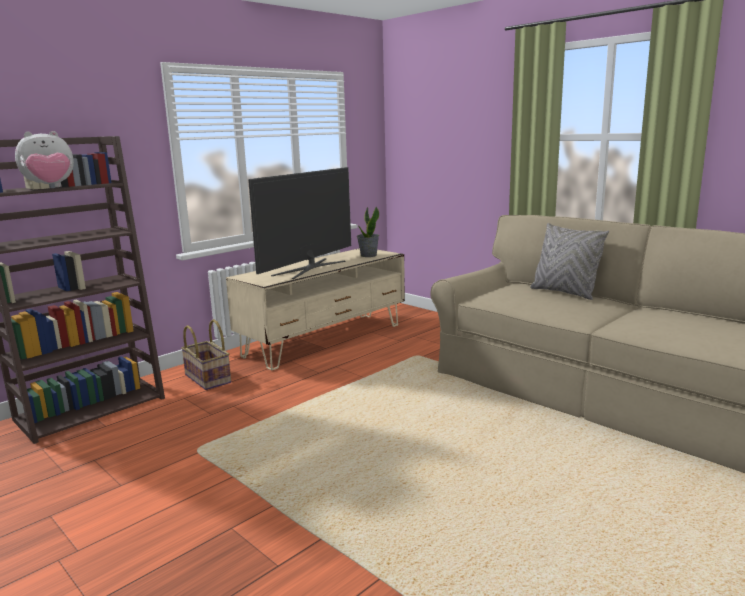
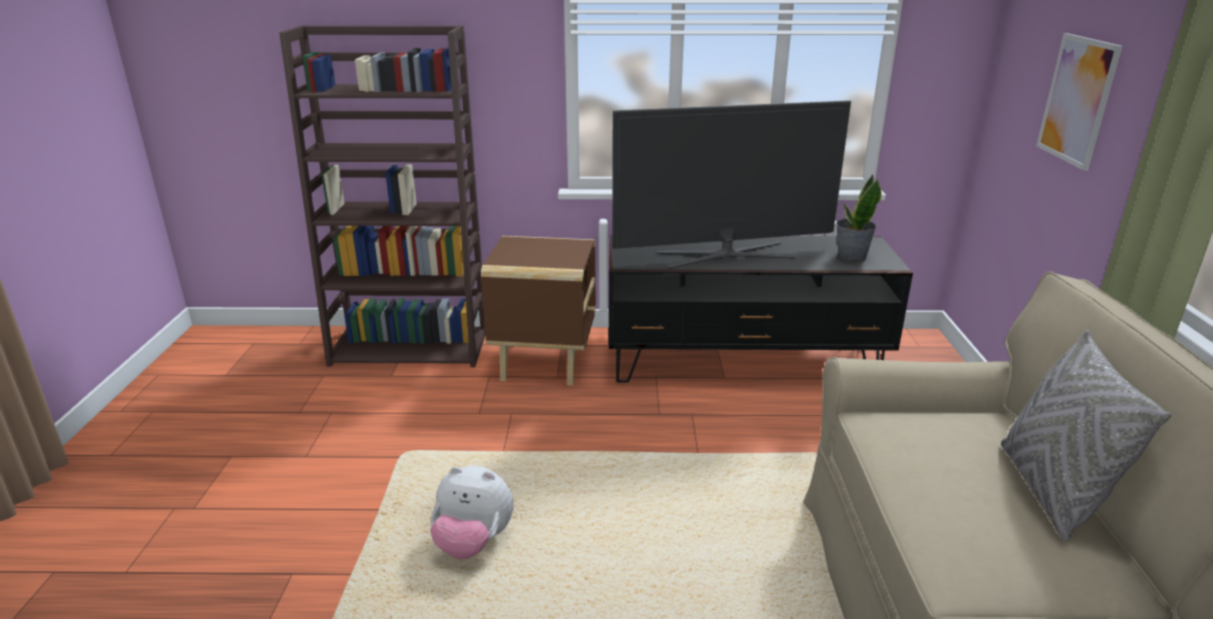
camera: 45 degrees right, 10 degrees up
(50, 188) = (374, 91): plush toy -> plush toy (473, 543)
(208, 378) = (545, 361): basket -> brown side table
(325, 340) = (743, 363): beige tv stand -> black tv stand
(452, 151) = (1077, 100): none -> picture

